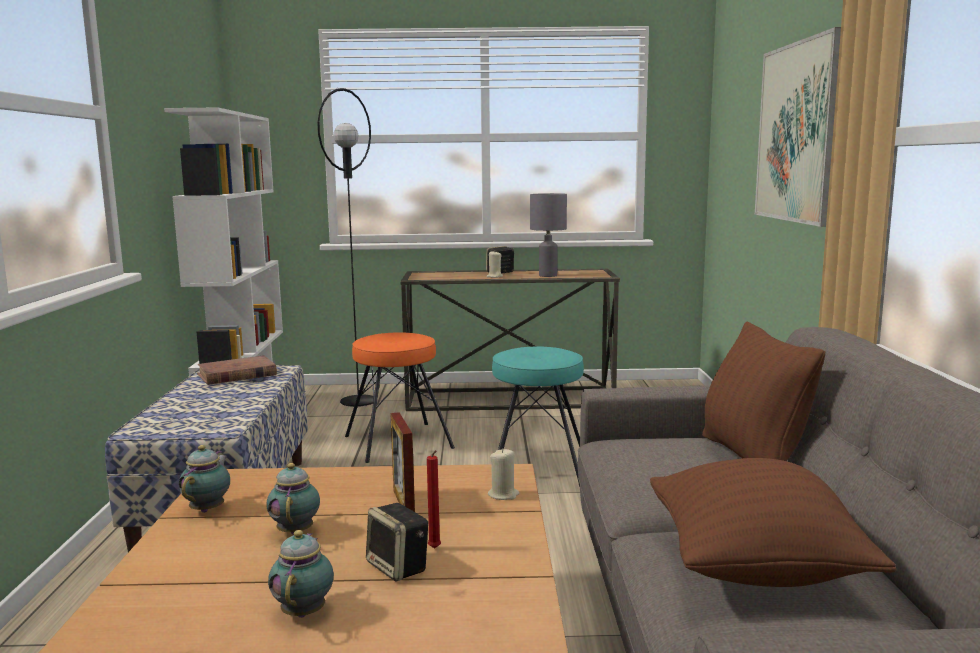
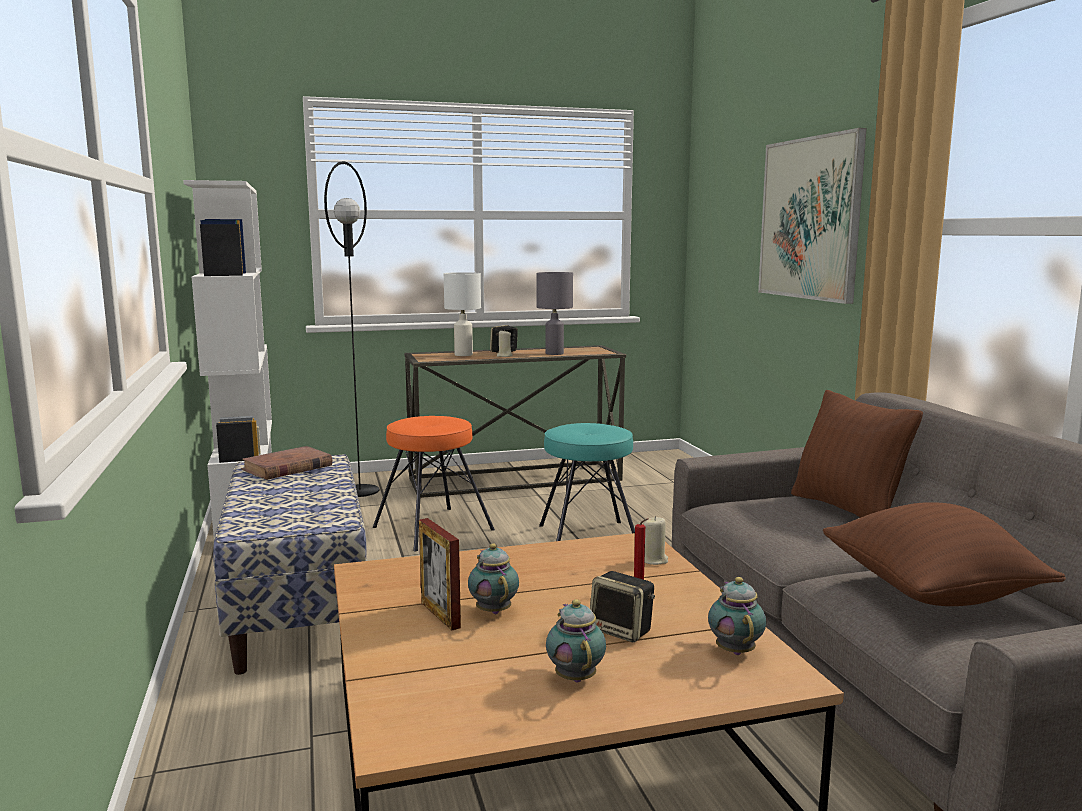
camera: 15 degrees left, 0 degrees up
(209, 509) = (383, 600): teapot -> teapot (734, 650)
(403, 503) = (570, 576): picture frame -> picture frame (440, 615)
(458, 274) = (463, 355): none -> white table lamp

